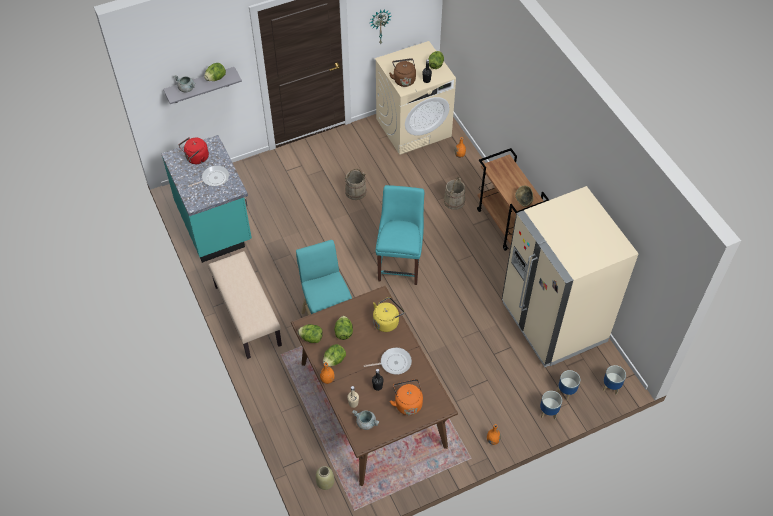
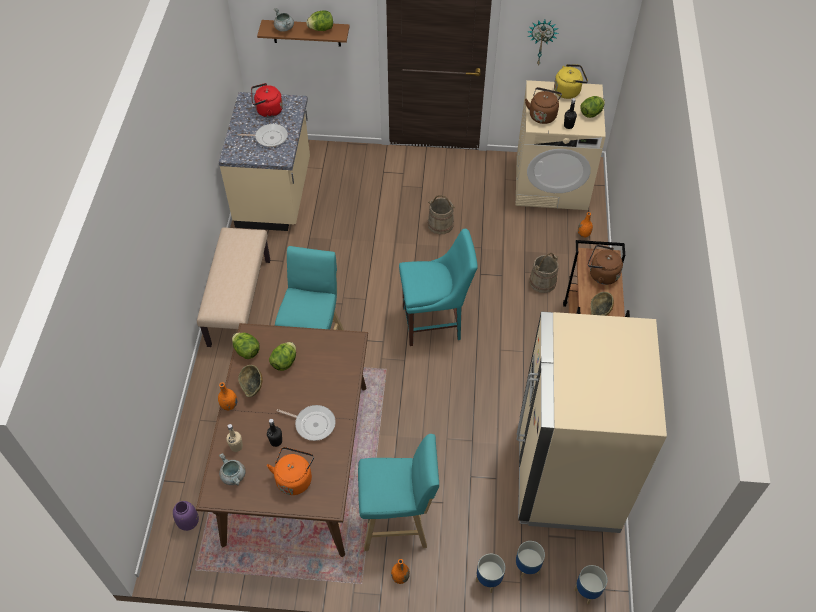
camera: 30 degrees right, 0 degrees up
(200, 85) = (306, 33): grey shelf -> brown shelf
(215, 224) = (275, 195): turquoise counter -> beige counter
(325, 483) = (188, 521): beige vase -> purple vase
(334, 360) = (252, 387): lettuce -> bowl
(387, 321) = (340, 373): yellow kettle -> yellow kettle (568, 91)
(400, 264) = (435, 323): turquoise chair -> turquoise chair turned 45 degrees clockwise
(467, 407) = (398, 521): none -> turquoise stool
(508, 176) = (601, 274): none -> brown kettle

